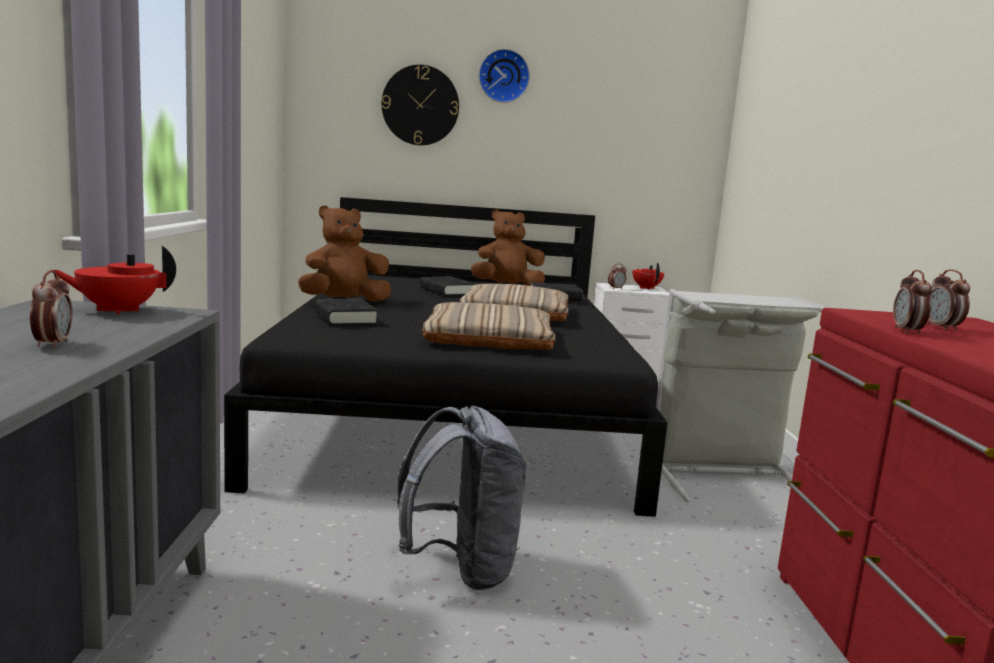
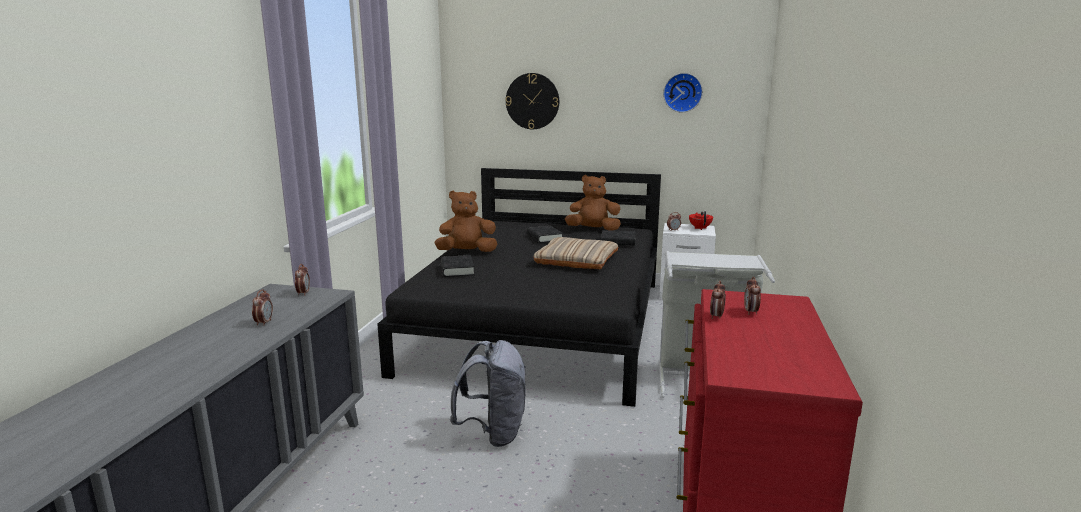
camera: 15 degrees right, 5 degrees up
(118, 310) = (303, 293): red teapot -> alarm clock
(489, 338) = (539, 286): beige pillow -> none
(504, 76) = (590, 76): wall clock -> wall clock (682, 92)

